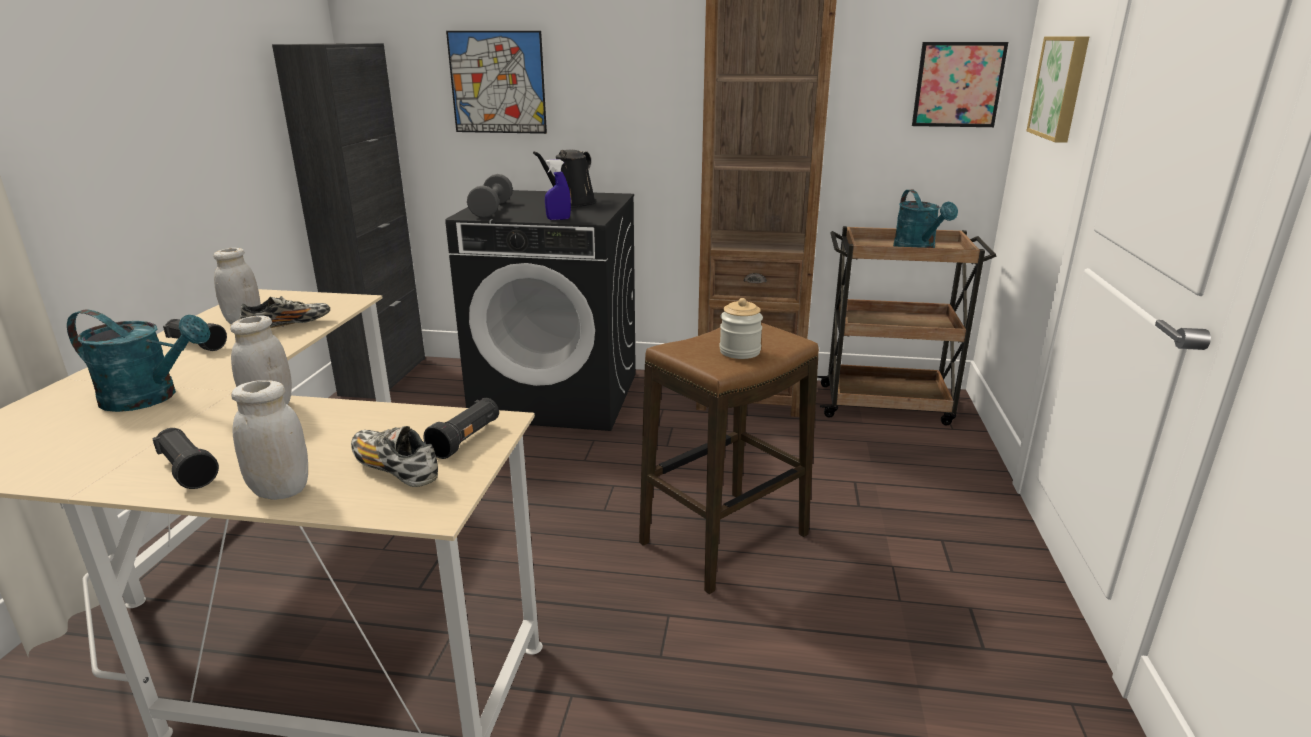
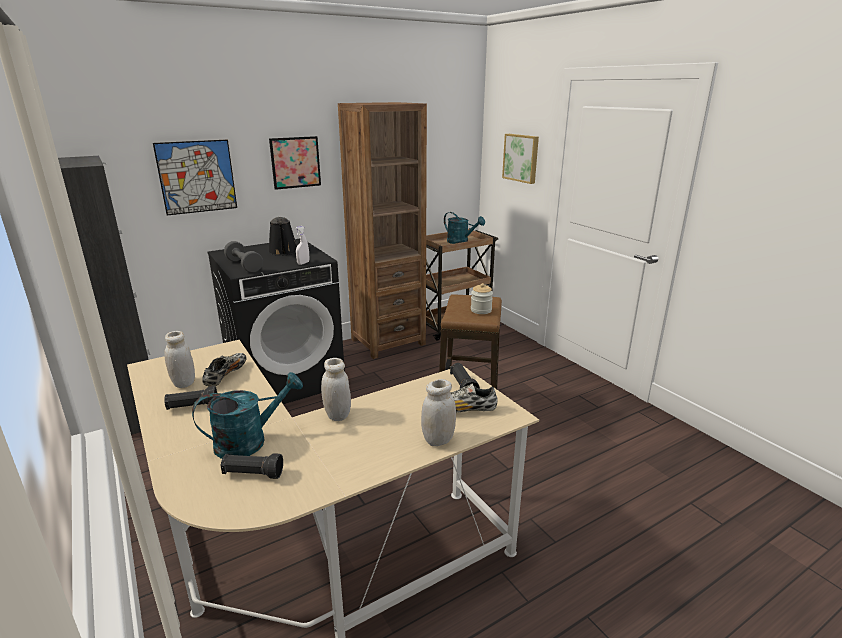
camera: 40 degrees left, 0 degrees up
(187, 471) = (373, 456): black flashlight -> black flashlight (252, 474)
(558, 219) = (303, 263): blue spray bottle -> white spray bottle
(958, 85) = (457, 156): picture -> picture (295, 162)

